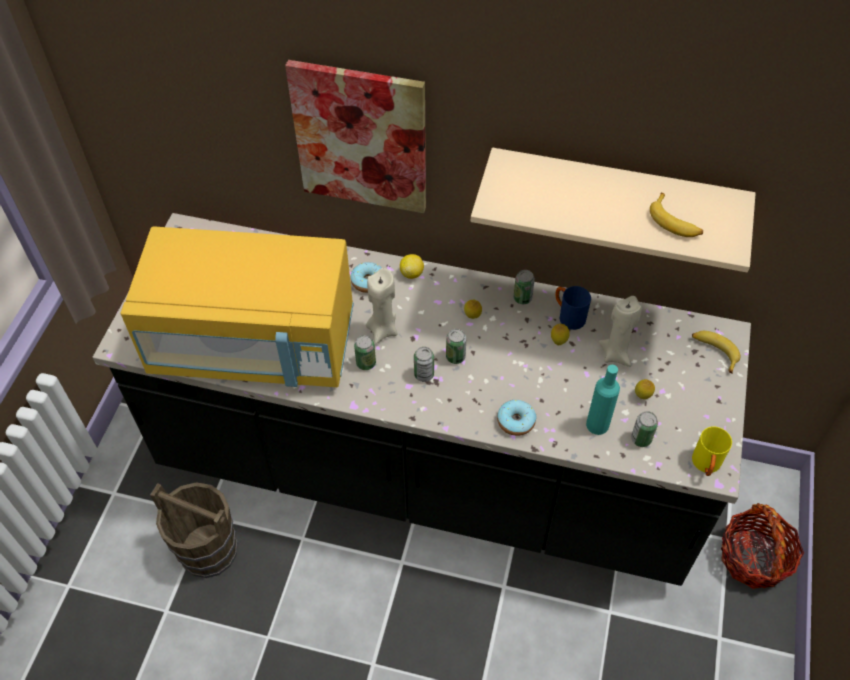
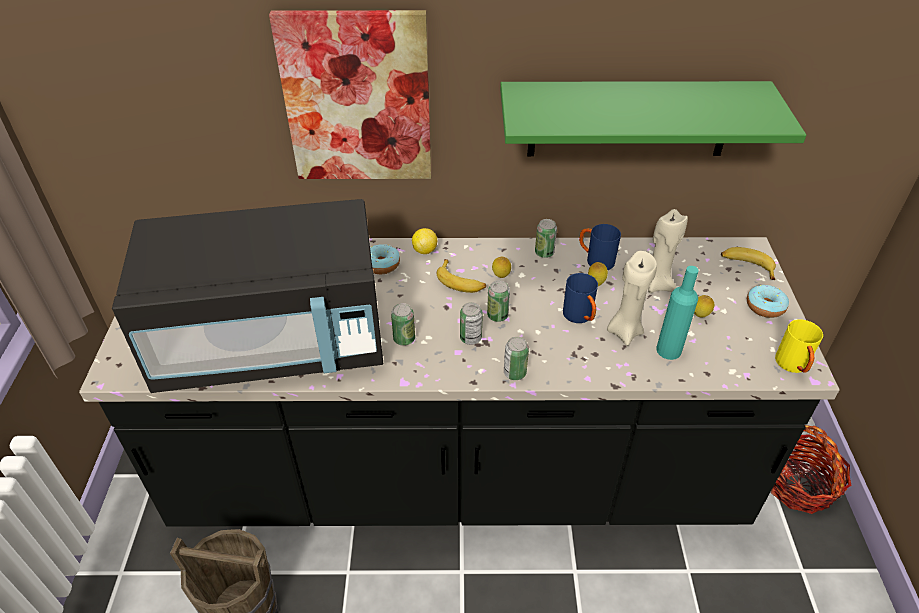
camera: 15 degrees left, 10 degrees down
(254, 344) = (273, 343): yellow microwave -> black microwave
(382, 330) = (412, 305): beige candle -> beige candle (624, 331)
(516, 421) = (584, 363): donut -> donut (765, 306)
(530, 374) = (580, 317): none -> blue mug
(614, 198) = (629, 119): beige shelf -> green shelf
(641, 439) = (718, 355): can -> can (514, 373)
(675, 222) = (713, 111): banana -> banana (461, 282)

